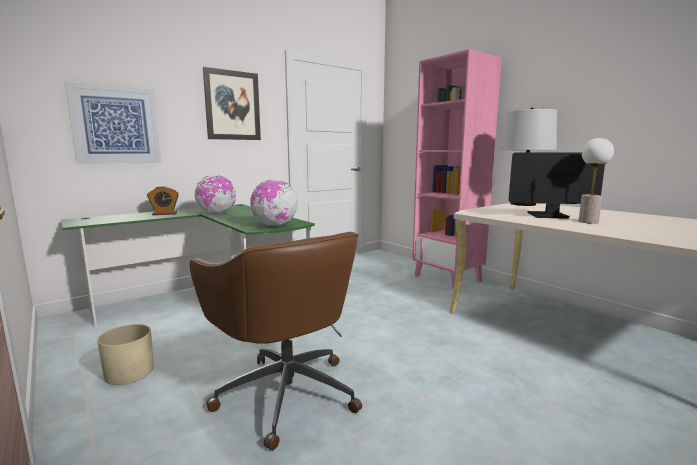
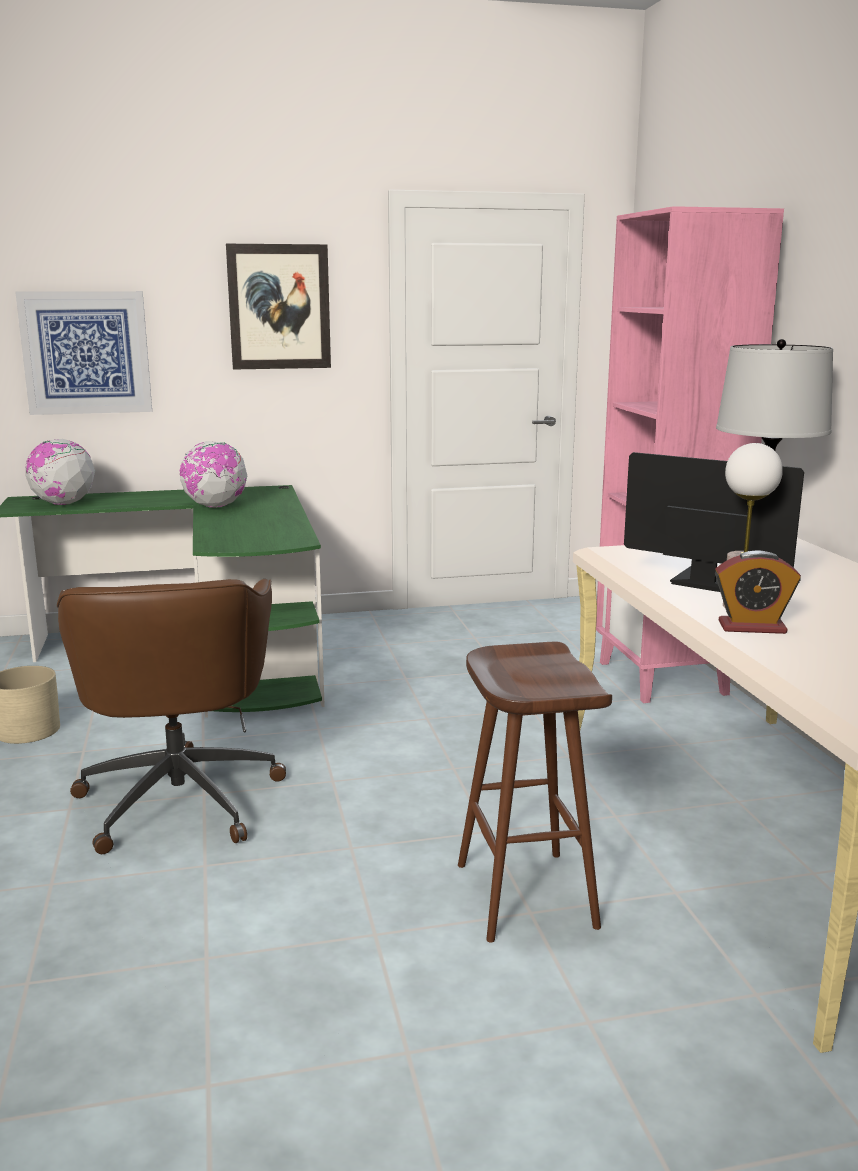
camera: 25 degrees right, 5 degrees up
(165, 214) = (145, 499): alarm clock -> alarm clock (752, 627)
(275, 225) = (252, 543): globe -> globe (63, 504)
(538, 396) = (523, 894): none -> brown stool

